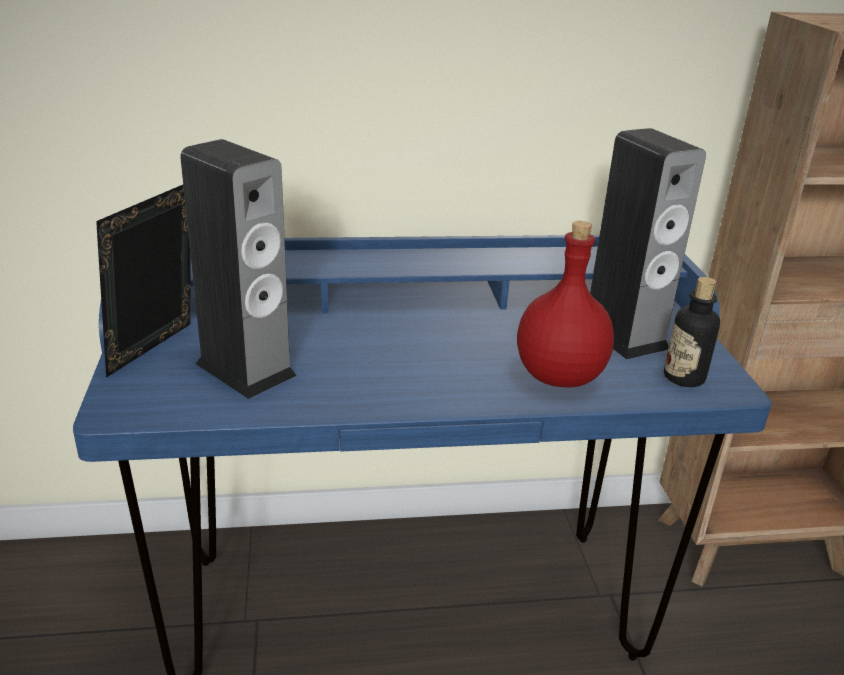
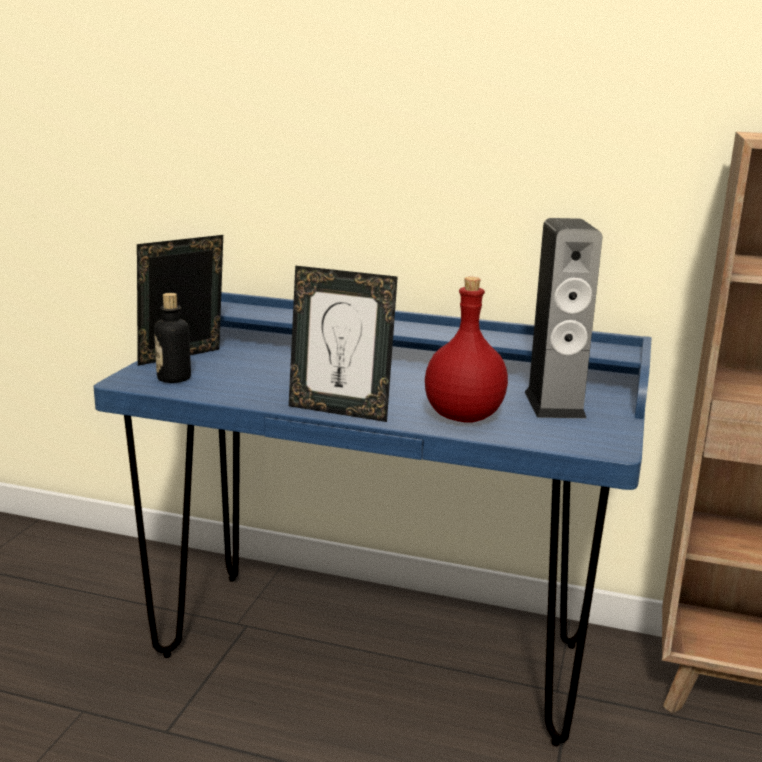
camera: 25 degrees right, 10 degrees down
(245, 369) = (230, 376): speaker -> none
(425, 400) = (340, 411): none -> picture frame
(684, 377) = (575, 435): bottle -> bottle (174, 378)

